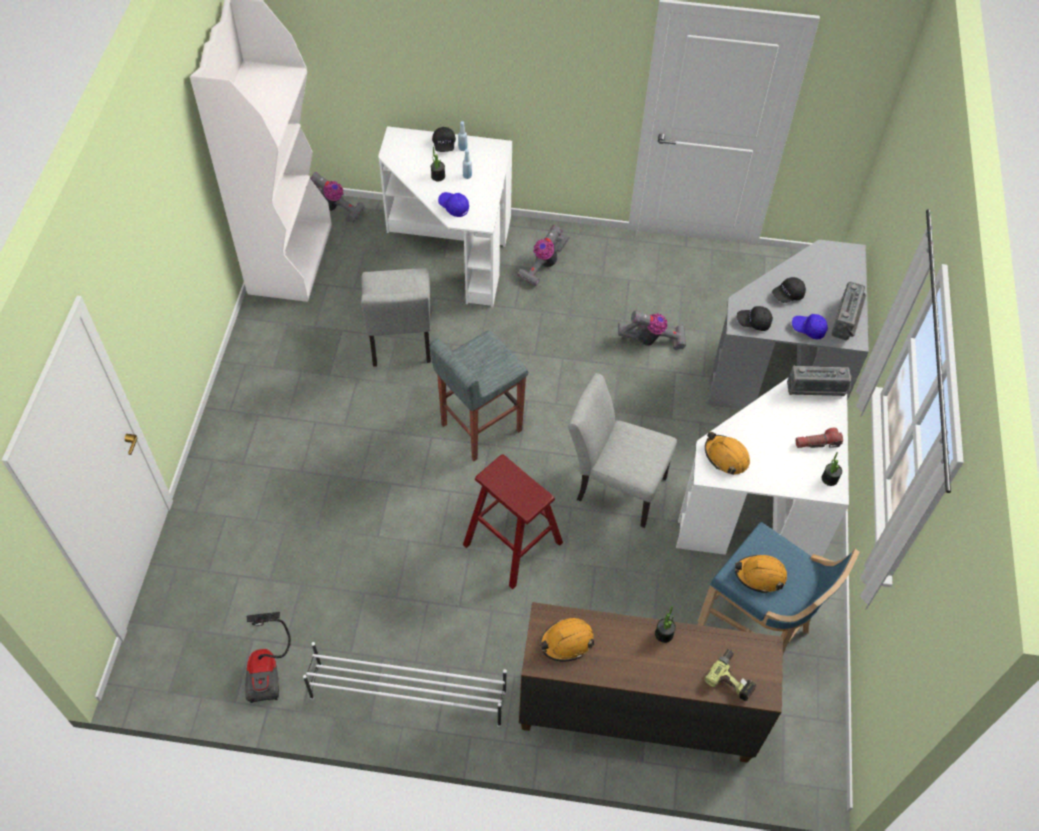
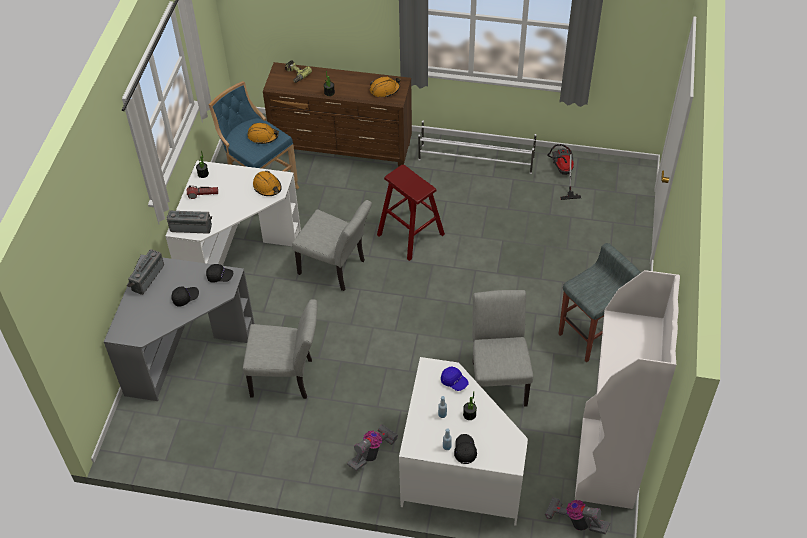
camera: 175 degrees left, 5 degrees down
(480, 427) = (432, 310): grey stool -> grey stool (591, 337)
(651, 340) = (287, 378): vacuum cleaner -> grey chair
(808, 329) = (179, 271): blue cap -> none

